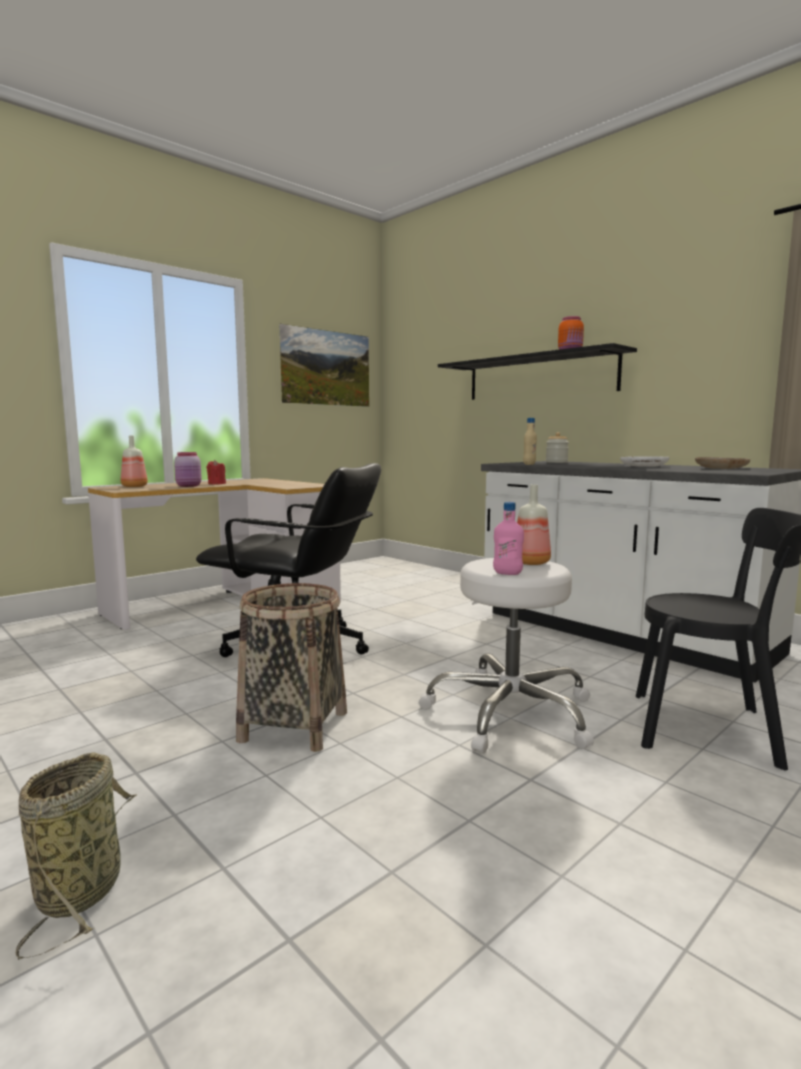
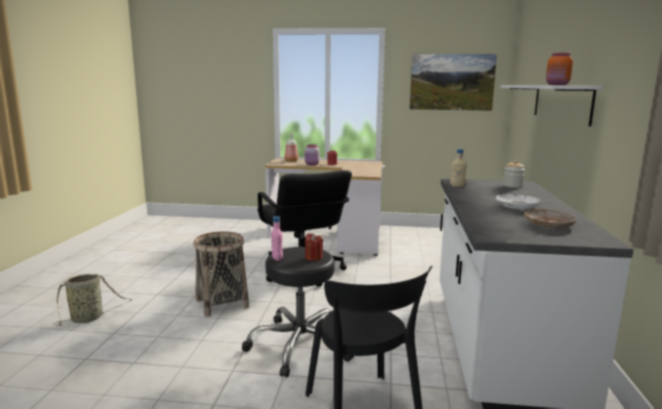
camera: 50 degrees right, 5 degrees up
(510, 713) = (299, 345): white stool -> black stool
(530, 563) = (313, 257): bottle -> red candle
(539, 377) = (560, 102): black shelf -> white shelf

